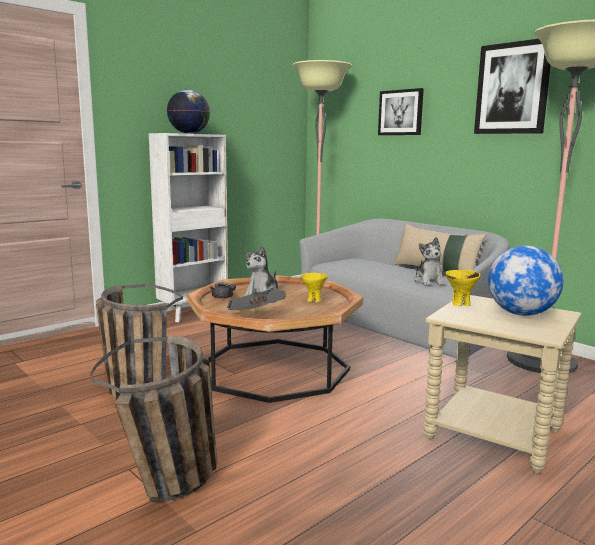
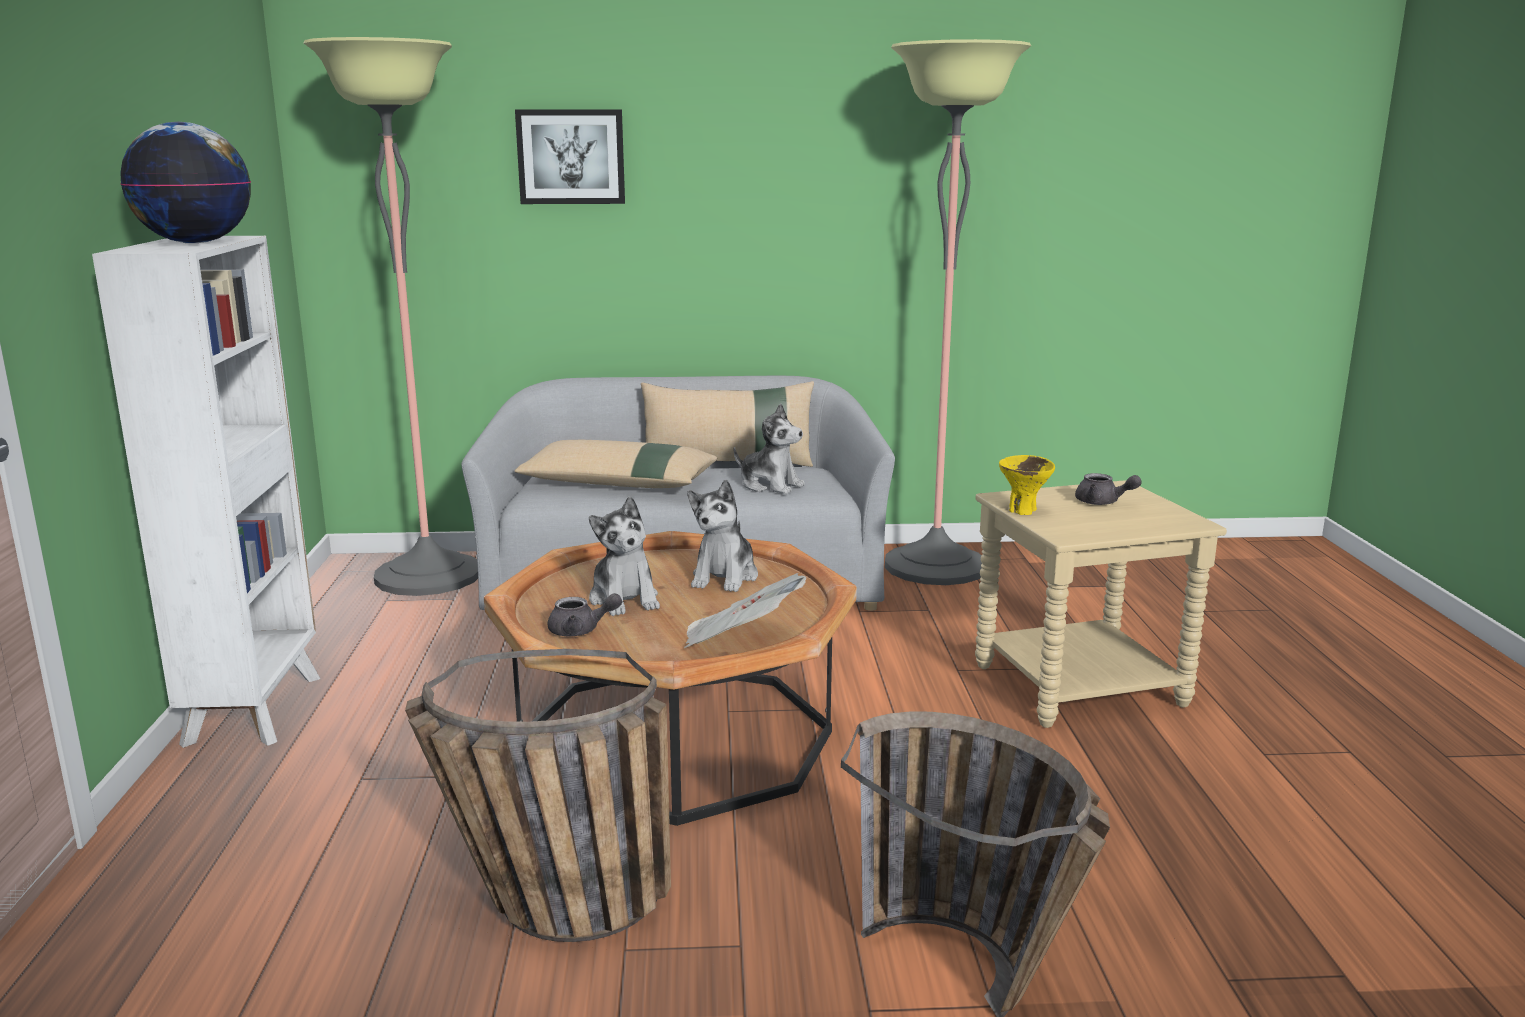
camera: 50 degrees left, 5 degrees up
(313, 300) = (725, 577): yellow bowl -> plush toy
(369, 266) = (618, 484): none -> beige pillow
(512, 88) = (808, 122): picture -> none
(521, 314) = (1102, 503): globe -> grey teapot

